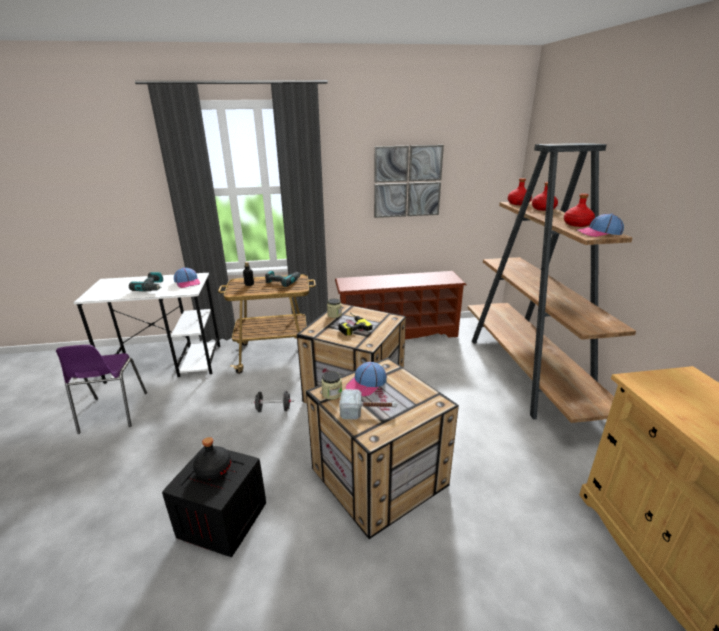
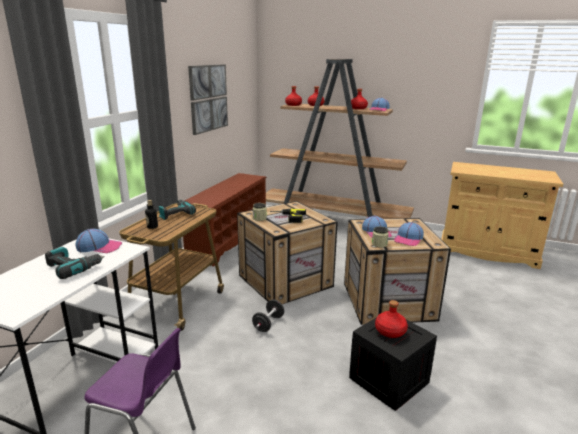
camera: 60 degrees left, 5 degrees down
(213, 469) = (390, 331): black bottle -> red bottle
(368, 411) = (408, 239): hammer -> cap

